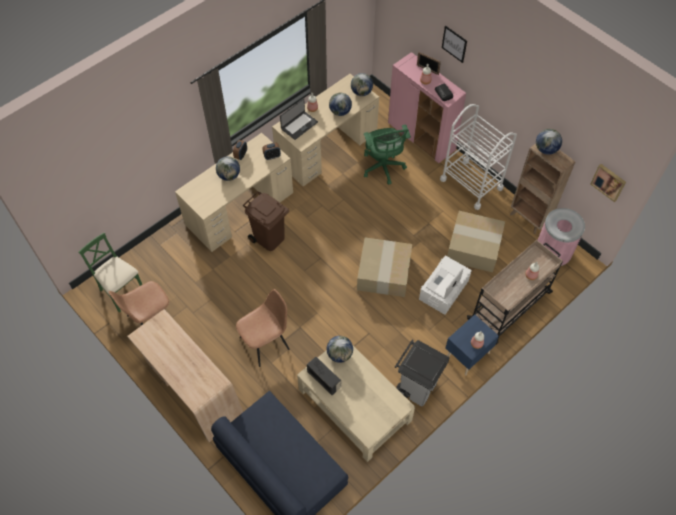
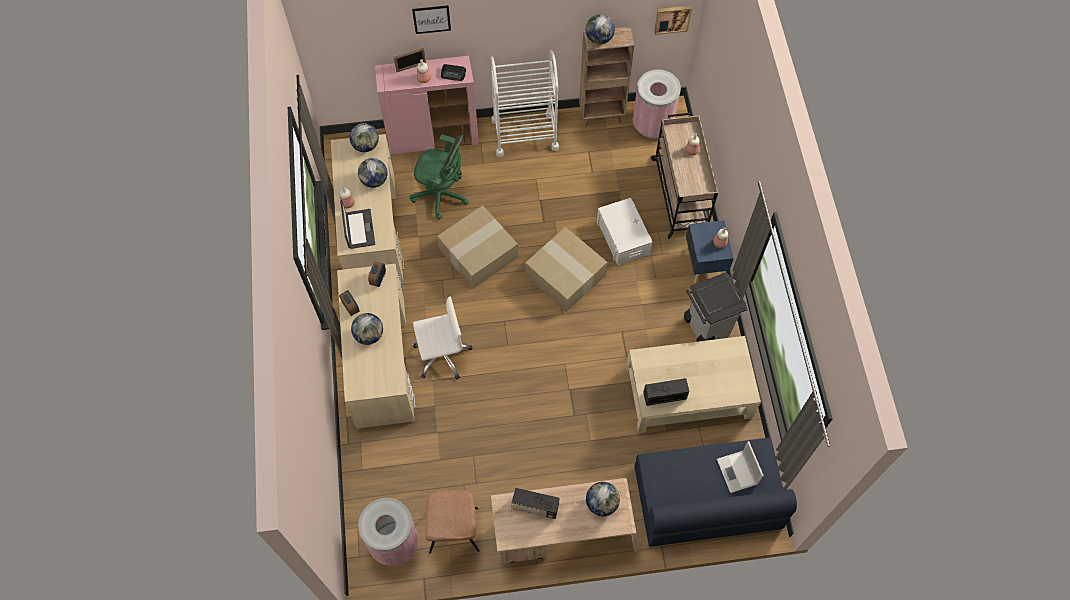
camera: 55 degrees left, 5 degrees up
(122, 292) = (394, 542): green chair -> pink trash can
(172, 339) = (535, 507): none -> radio
(265, 342) = (563, 432): brown chair -> none
(269, 238) = (442, 355): brown trash can -> white office chair
(340, 354) = (647, 365): globe -> globe (602, 503)
(442, 284) = (628, 231): laptop -> laptop (737, 472)
(474, 247) = (596, 180): cardboard box -> cardboard box (478, 252)

